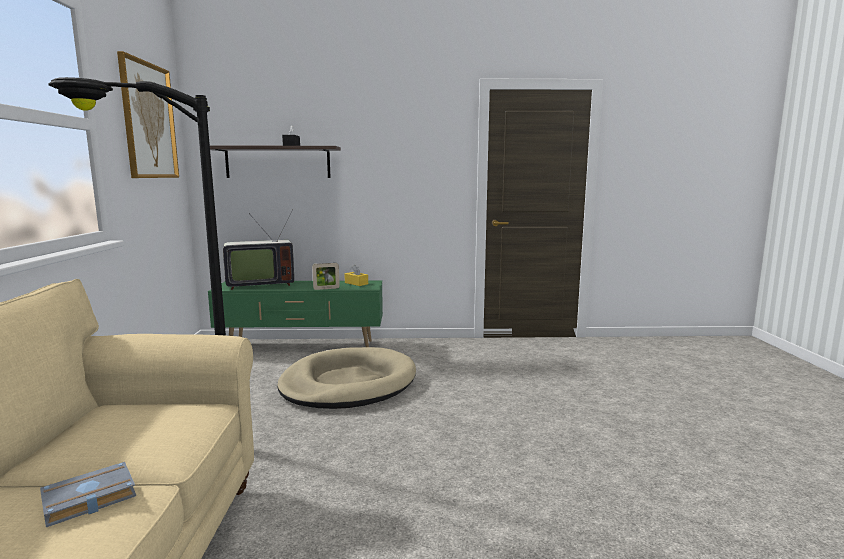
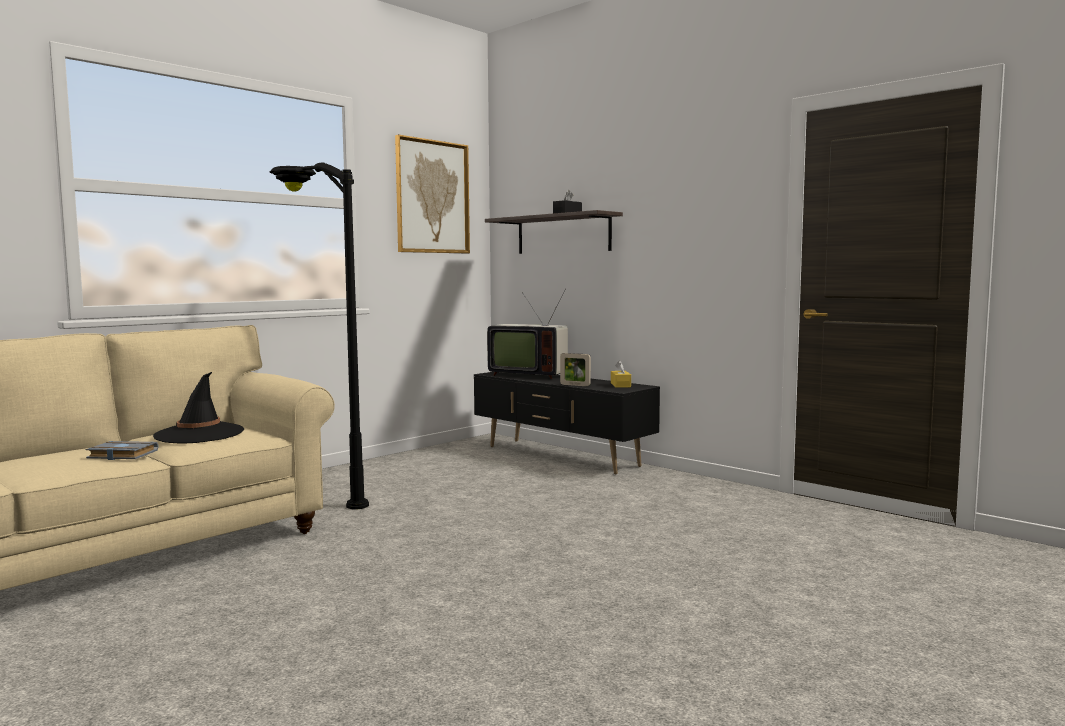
camera: 45 degrees right, 5 degrees down
(125, 431) = (199, 434): none -> black hat
(302, 347) = (561, 456): green tv stand -> black tv stand
(348, 384) = (533, 494): beige dog bed -> none

